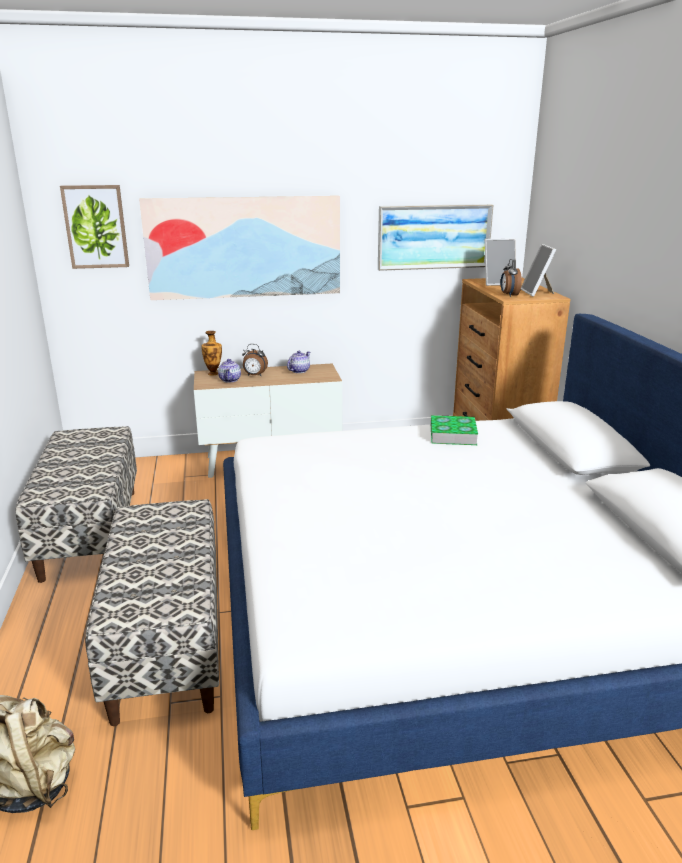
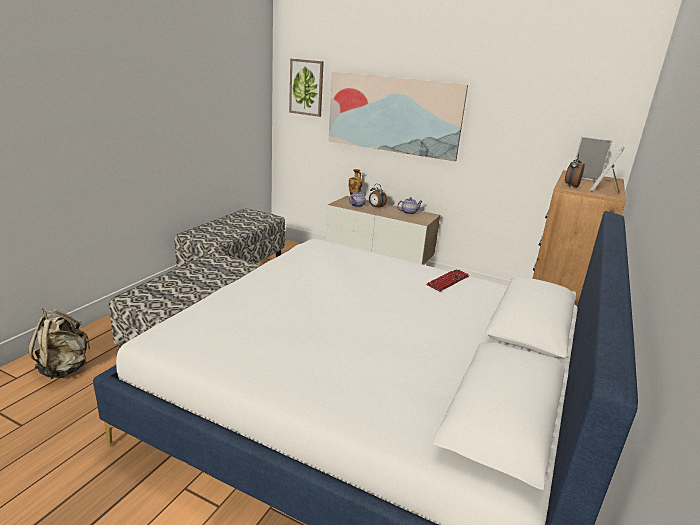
camera: 35 degrees right, 0 degrees up
(434, 237) = (544, 129): picture -> none
(453, 435) = (448, 281): book -> keyboard

